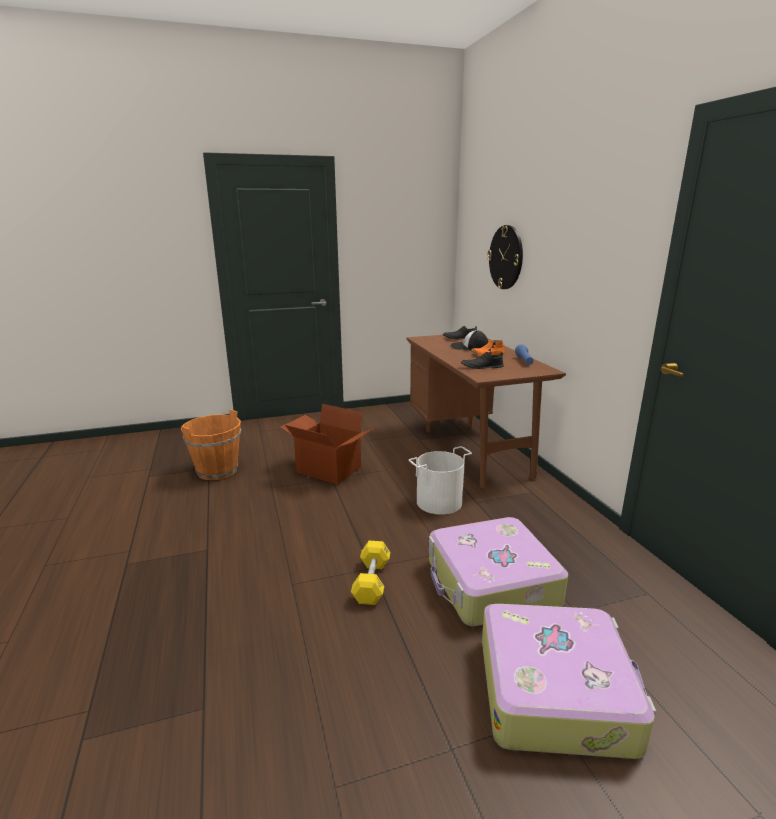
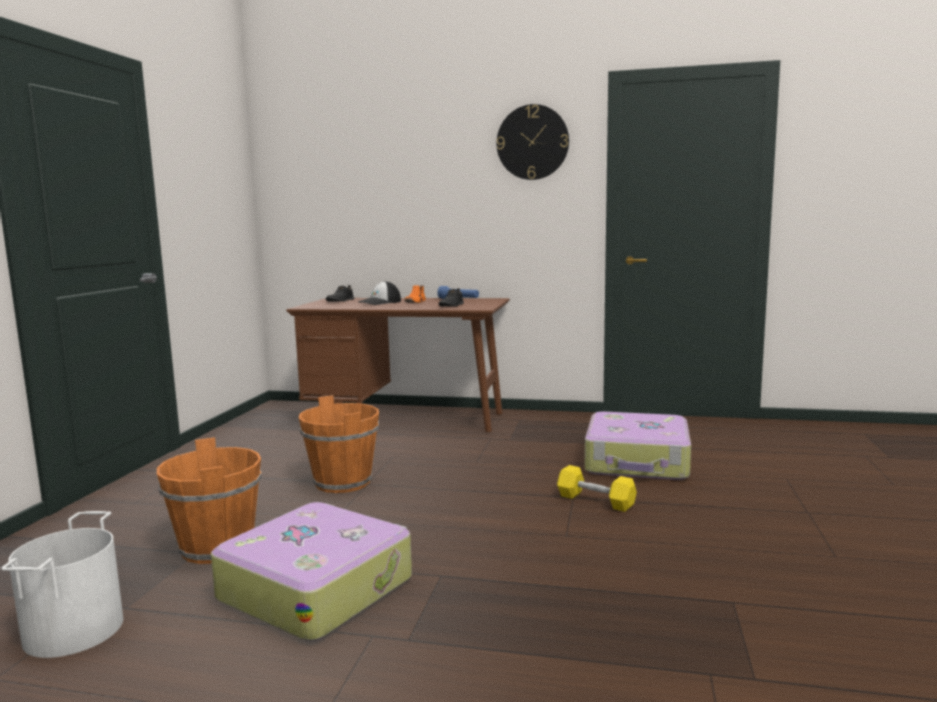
camera: 60 degrees left, 10 degrees down
(328, 470) = (343, 482): cardboard box -> orange bucket
(438, 501) = (490, 451): white bucket -> white bucket (72, 630)
(506, 257) = (377, 202): wall clock -> wall clock (532, 142)
(556, 691) = (765, 472): suitcase -> suitcase (317, 588)

